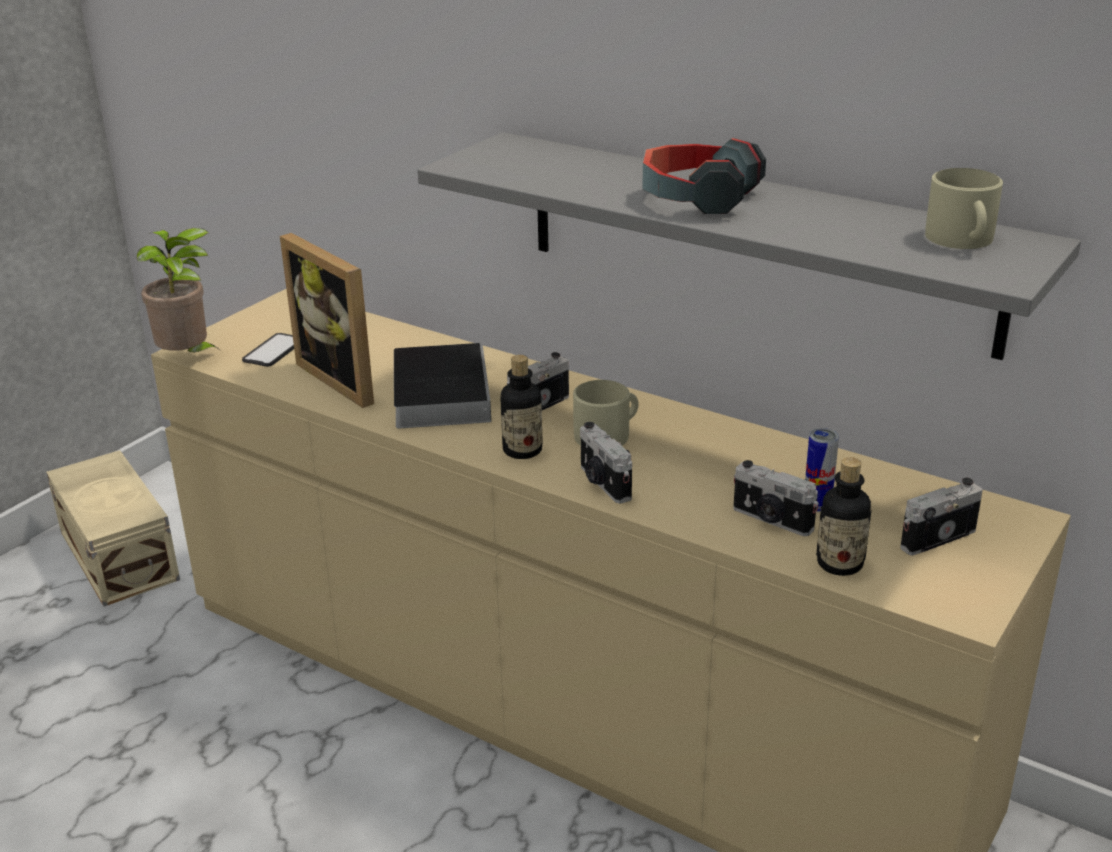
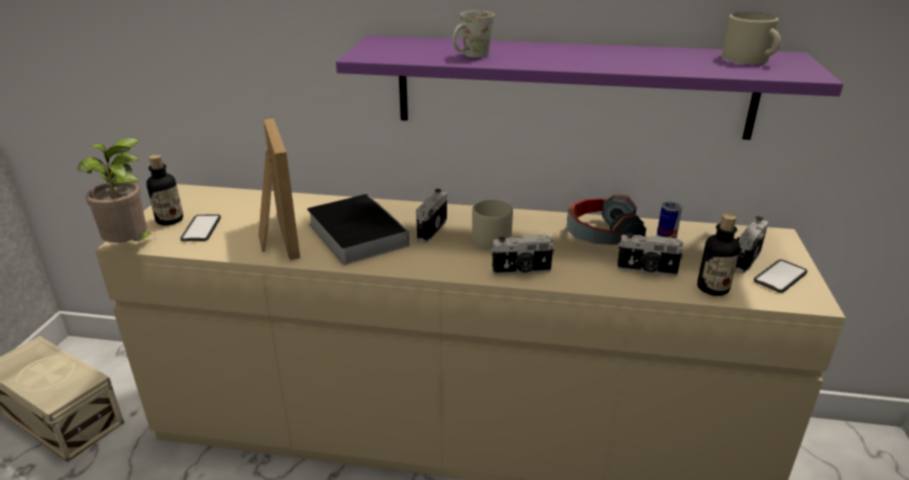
camera: 25 degrees left, 0 degrees up
(347, 378) = (276, 237): picture frame -> picture frame turned 135 degrees counterclockwise
(522, 450) = (448, 261): bottle -> bottle (170, 220)
(583, 183) = (471, 56): none -> white mug
(603, 483) = (522, 271): camera -> camera turned 45 degrees counterclockwise
(697, 198) = (559, 56): headphones -> headphones (601, 235)
(753, 240) = (573, 87): grey shelf -> purple shelf
(959, 573) = (780, 277): none -> phone

